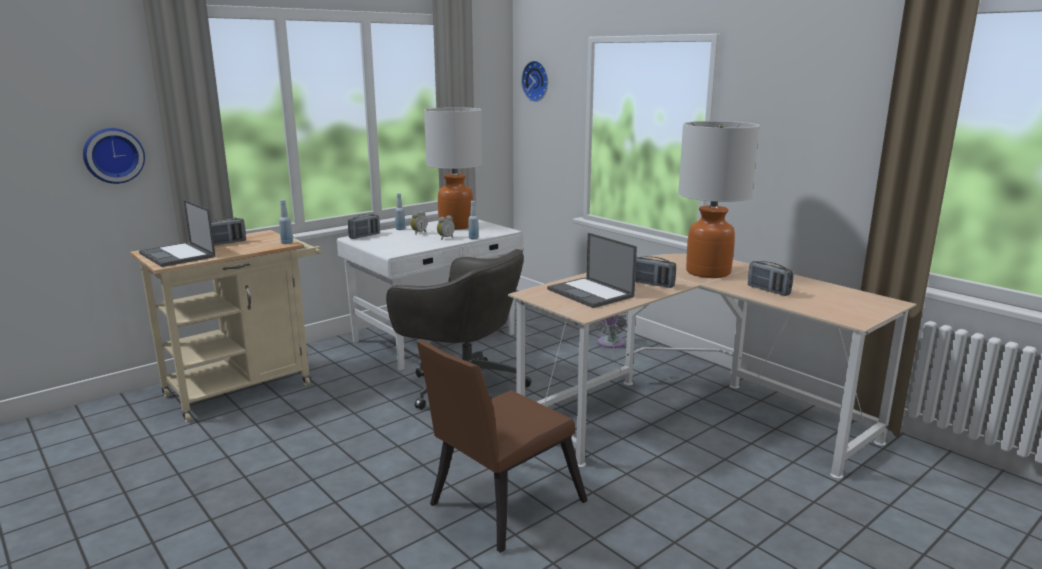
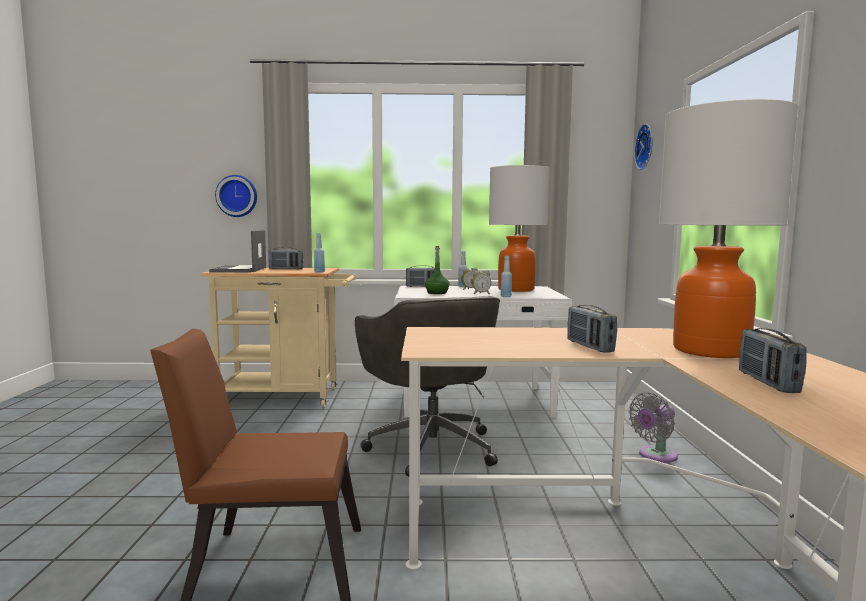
camera: 40 degrees right, 10 degrees down
(406, 244) = (437, 293): none -> green bottle
(591, 293) = (488, 340): laptop -> none

